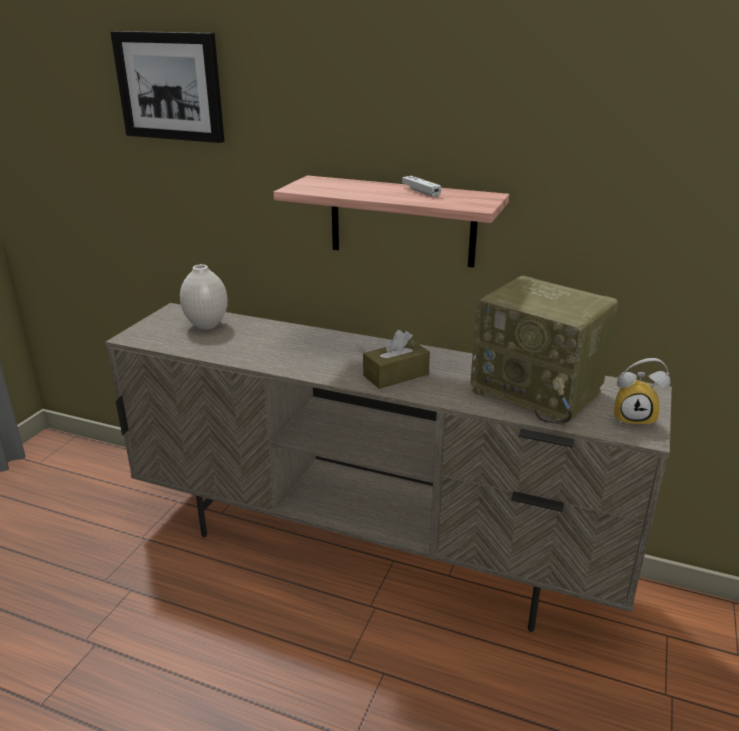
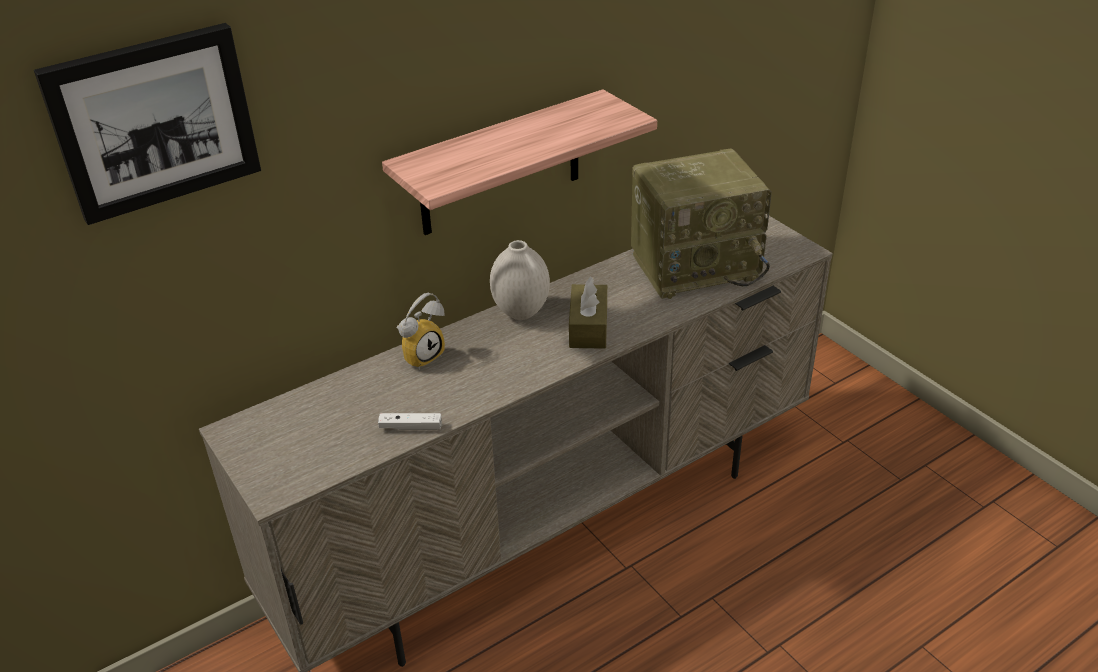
camera: 55 degrees left, 10 degrees up
(206, 325) = (316, 417): white vase -> white vase (520, 312)
(421, 191) = (544, 125): white game controller -> white game controller (410, 427)
(634, 418) = (776, 242): alarm clock -> alarm clock (421, 355)

